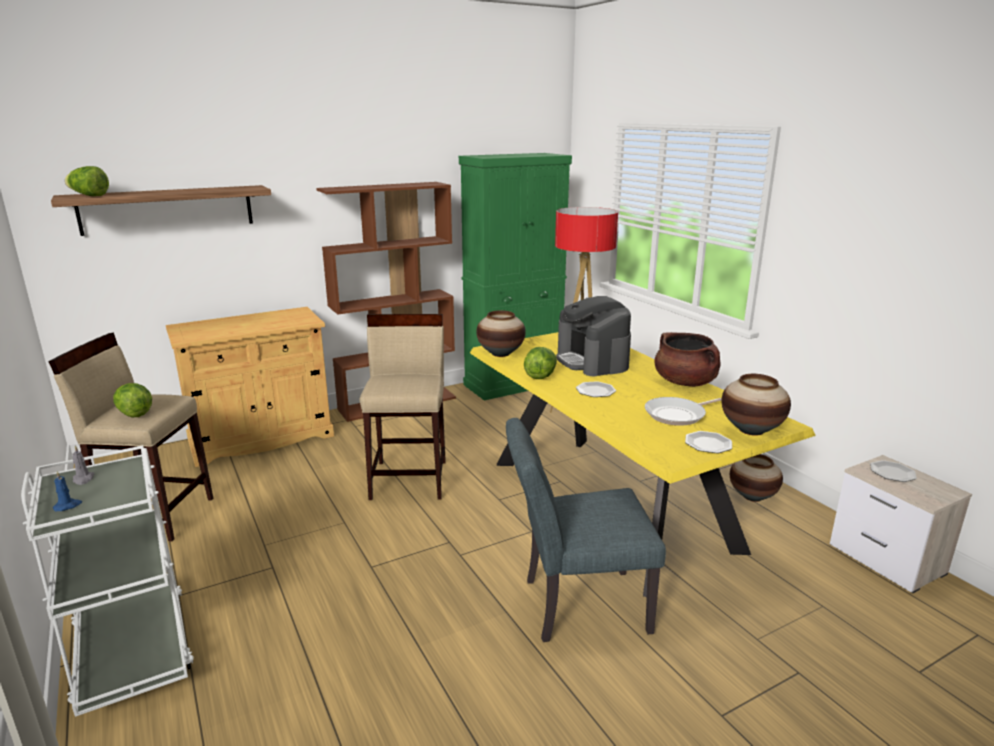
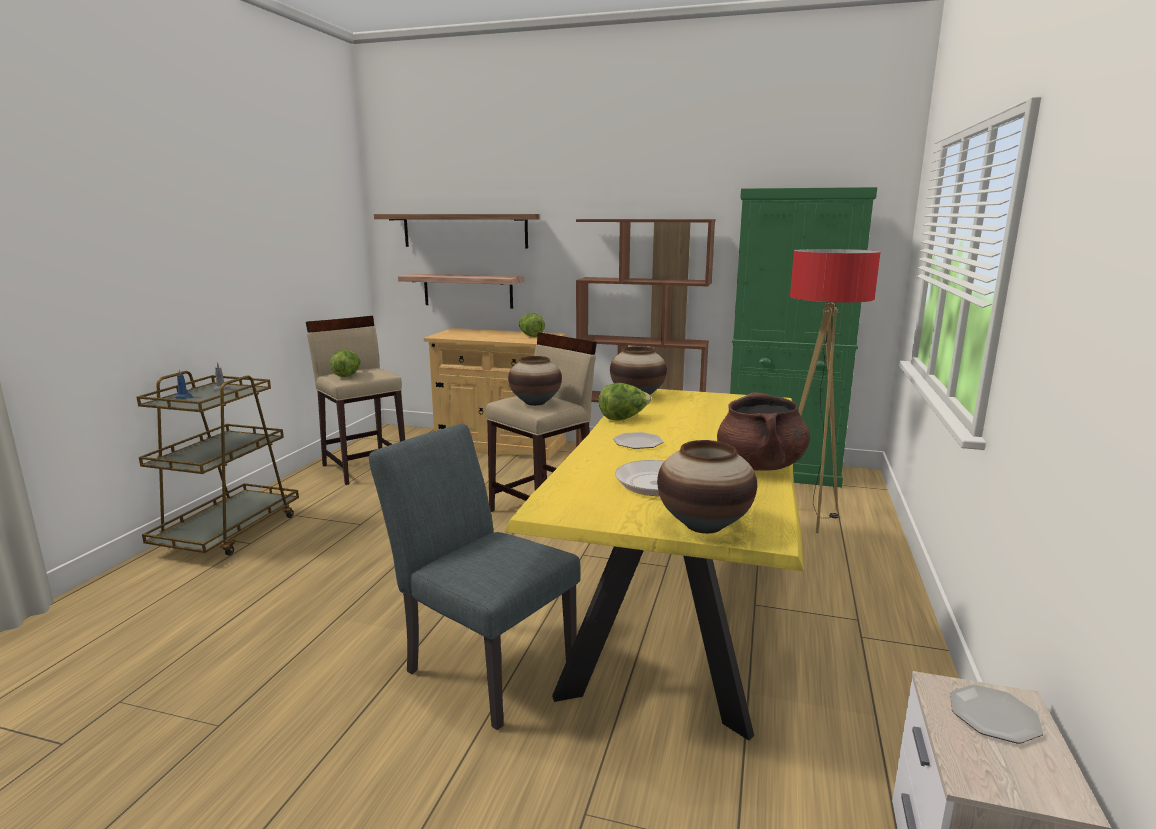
camera: 45 degrees right, 5 degrees down
(89, 196) = (404, 213): lettuce -> lettuce (530, 335)
(133, 650) = (229, 532): white cart -> brown cart
(180, 278) = (468, 290): none -> shelf
(592, 361) = (709, 422): coffee machine -> none
(707, 444) = (615, 515): plate -> none
(752, 496) = (879, 689): vase -> vase (535, 403)

